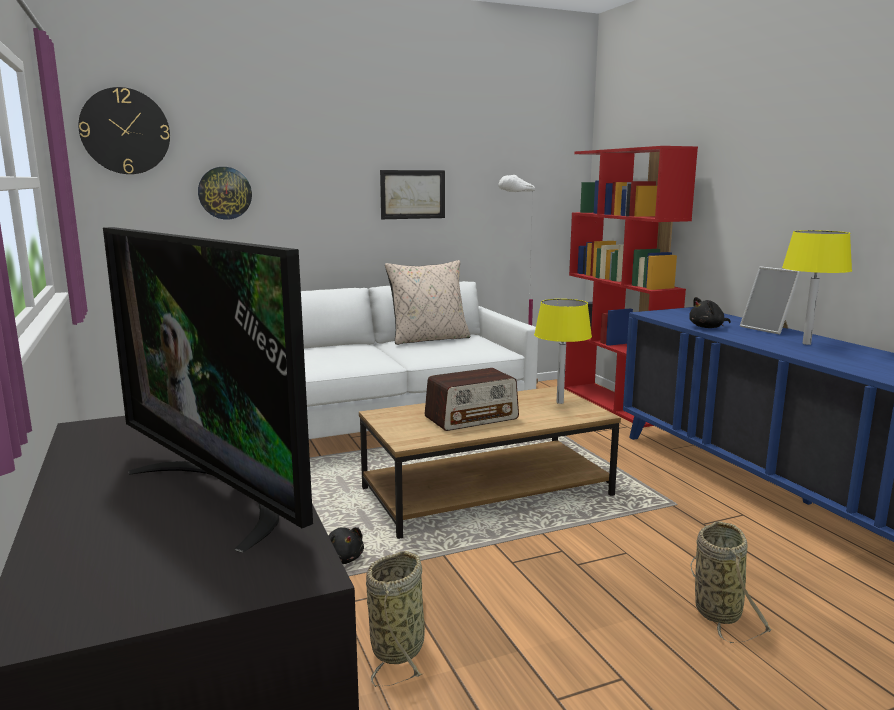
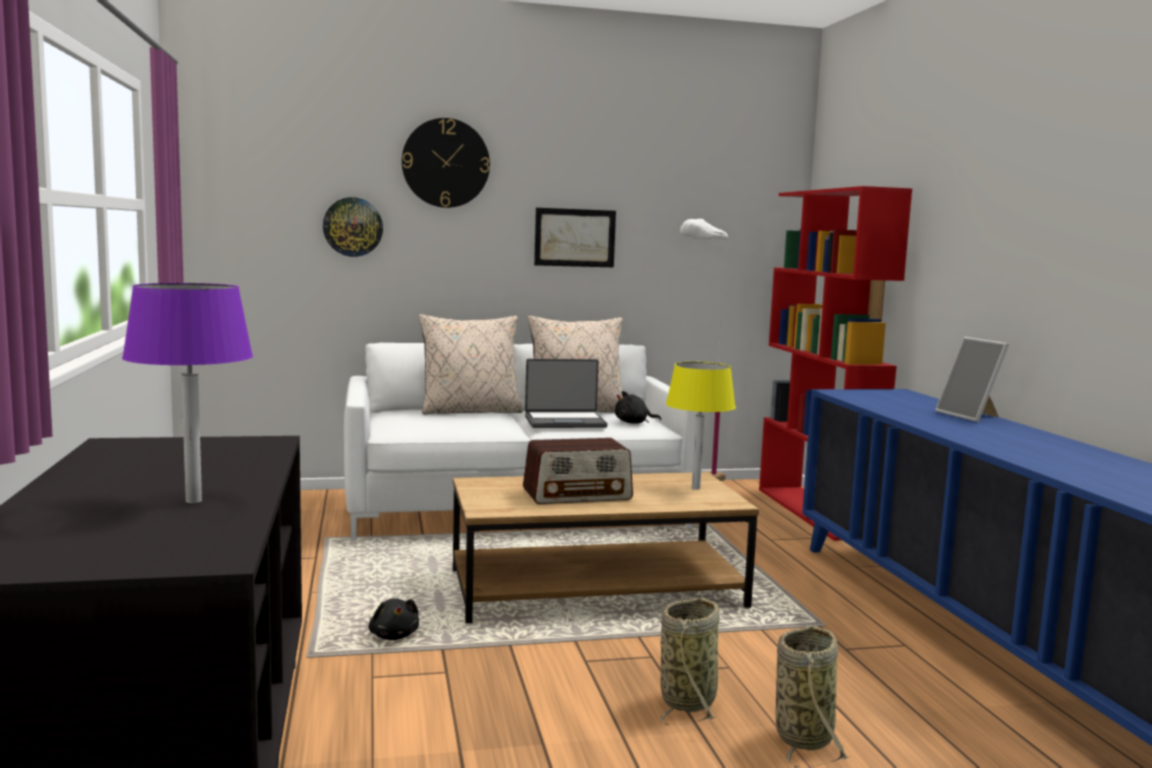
camera: 10 degrees right, 5 degrees down
(125, 131) = (250, 156): wall clock -> wall clock (445, 163)
(221, 494) = (194, 501): television -> purple table lamp
(344, 347) = (470, 411): none -> beige pillow
(399, 646) = (412, 723): basket -> basket (689, 699)
(428, 351) = (565, 422): none -> laptop
(708, 327) = (892, 409): black plush toy -> black plush toy (633, 423)
(806, 343) = (1000, 433): yellow table lamp -> none

